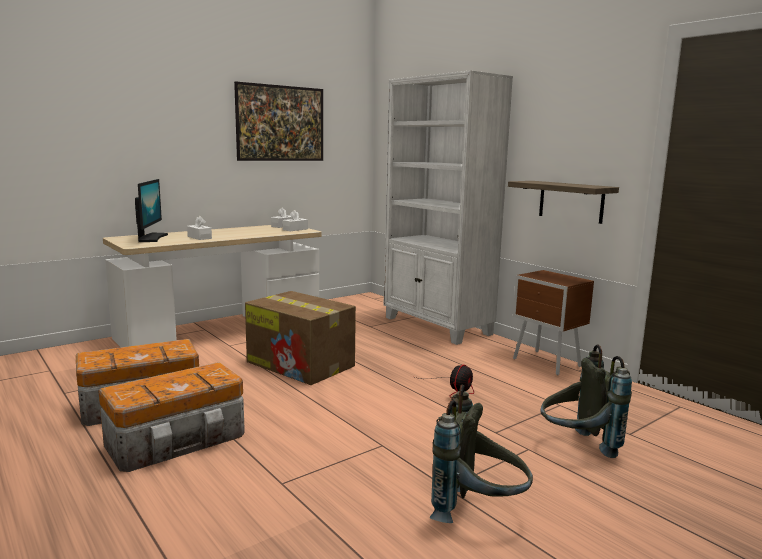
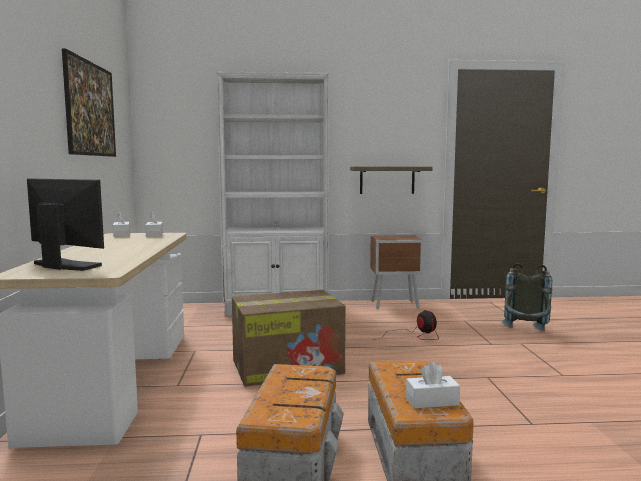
camera: 55 degrees left, 5 degrees down
(199, 237) = (117, 254): white tissue box -> white tissue box (432, 401)
(478, 512) = (597, 375): grey backpack -> none

